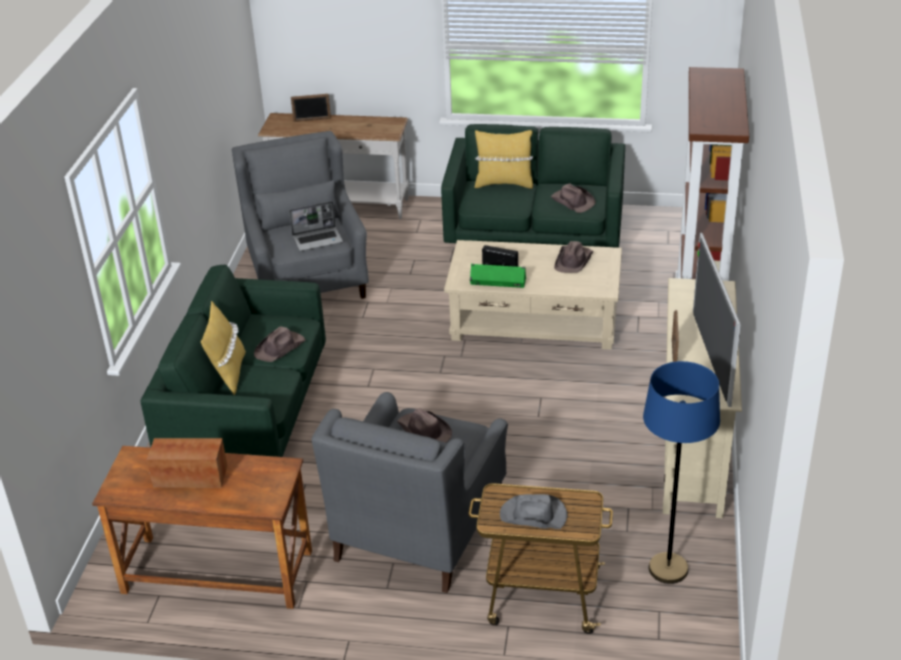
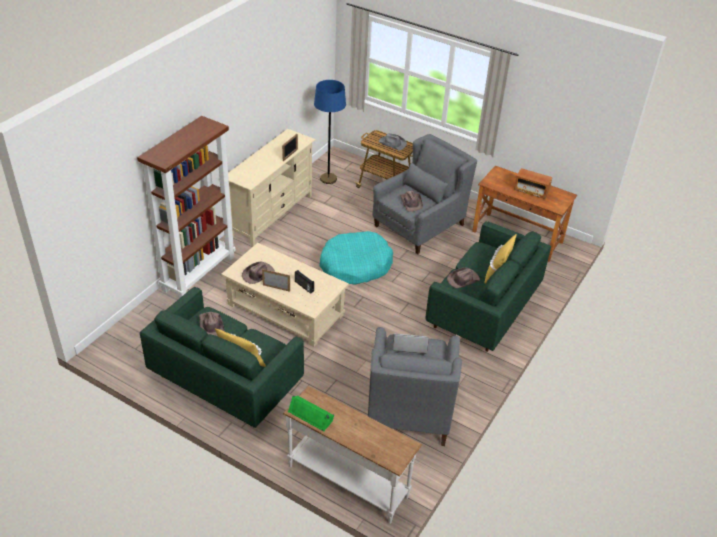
camera: 160 degrees left, 5 degrees up
(312, 120) = (366, 444): picture frame -> picture frame (276, 287)
(484, 412) = (355, 265): none -> turquoise dog bed
(498, 282) = (314, 275): green speaker -> green speaker (311, 415)
(710, 356) = (275, 149): television -> none

